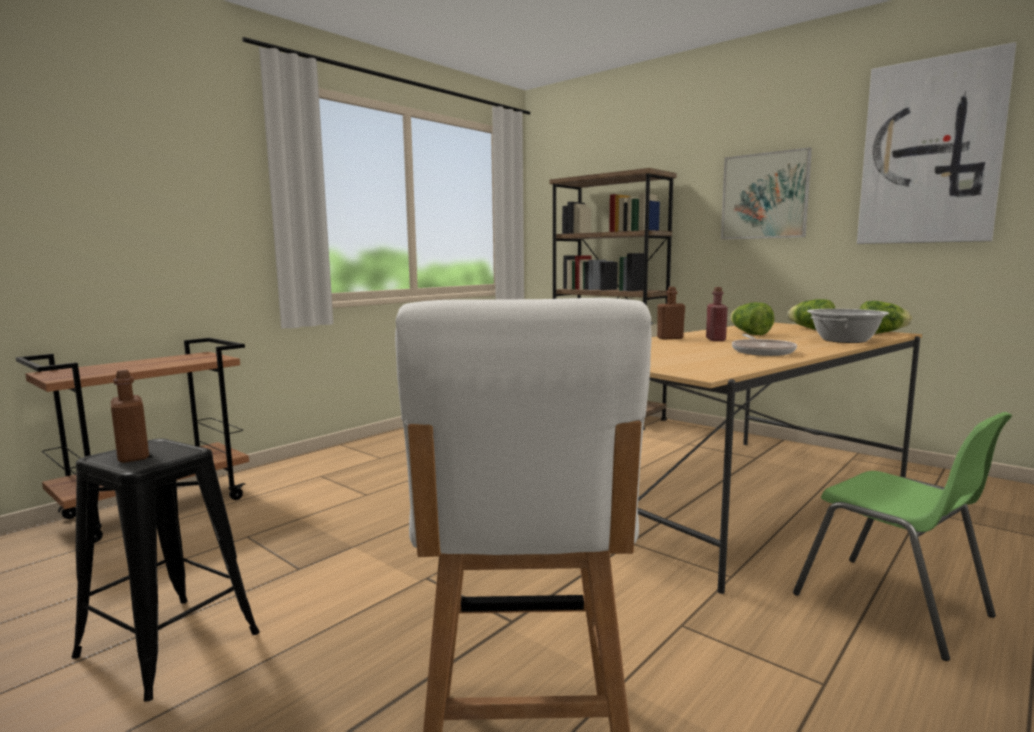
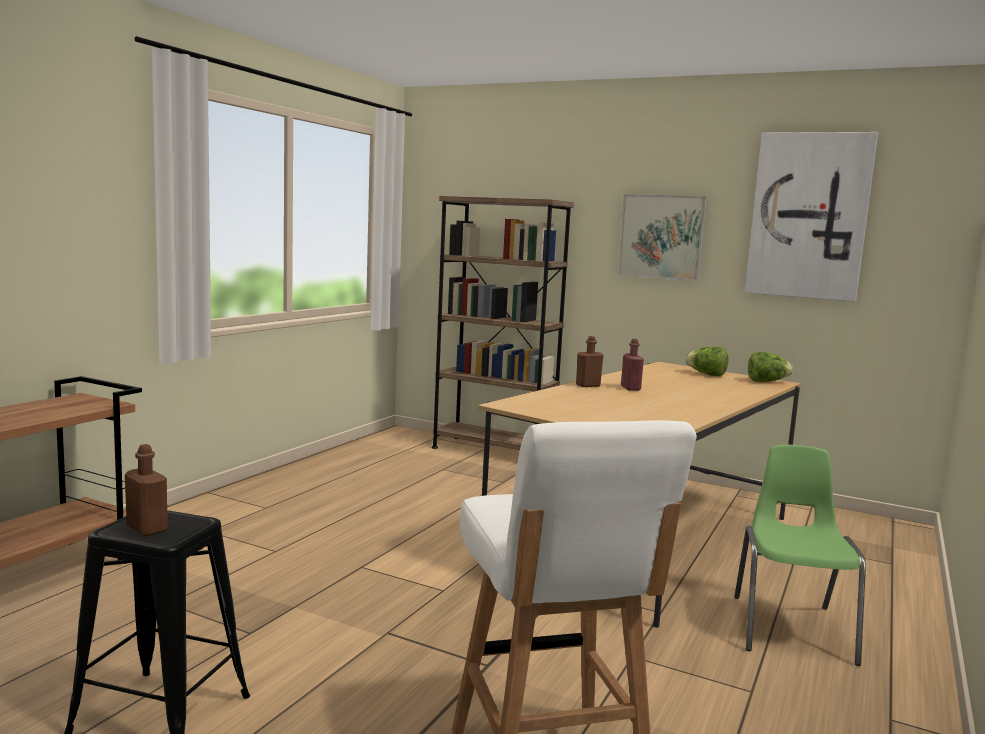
camera: 15 degrees left, 0 degrees up
(749, 334) = (656, 380): lettuce -> none
(762, 351) = (680, 406): frying pan -> none
(844, 340) = (741, 391): cooking pot -> none
(893, 606) = (791, 627): green chair -> green chair turned 120 degrees counterclockwise

